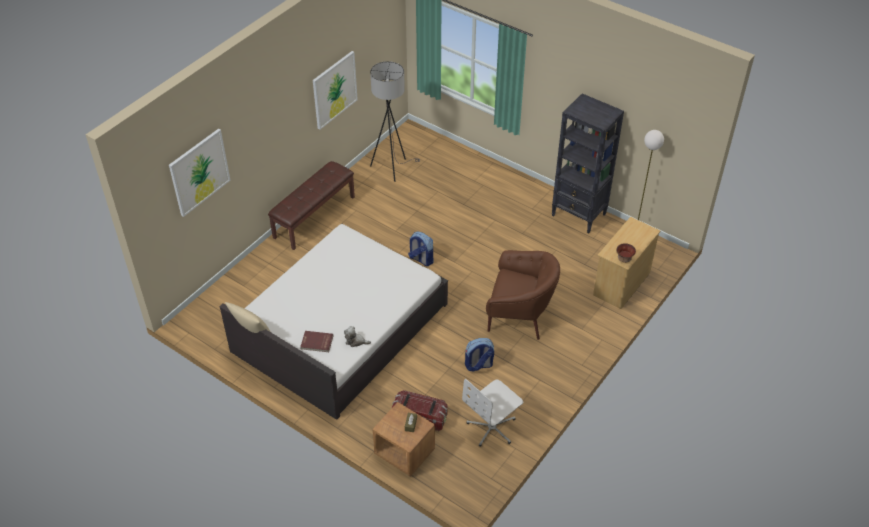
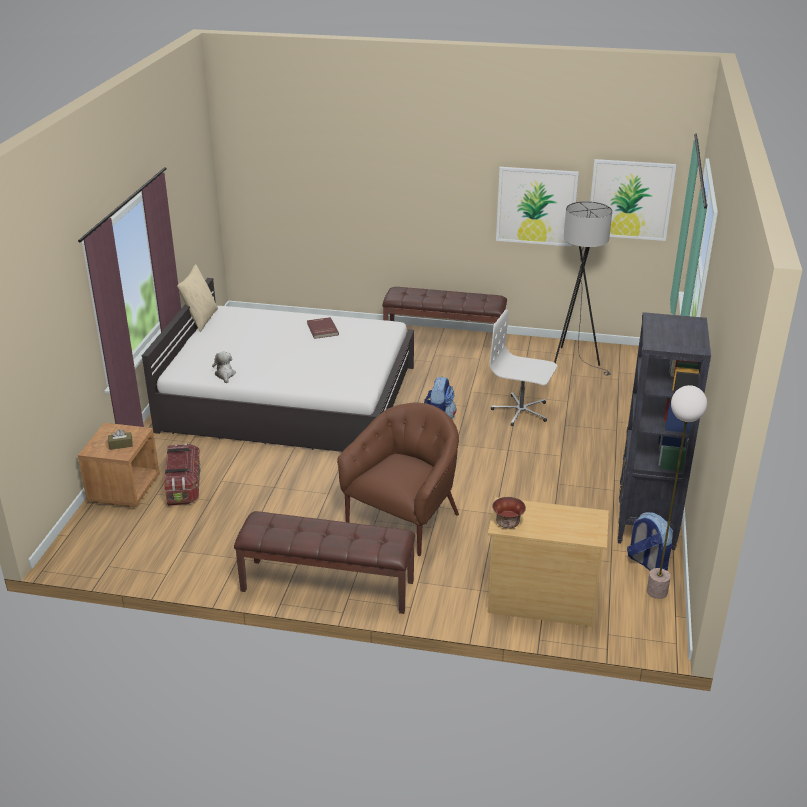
camera: 65 degrees right, 15 degrees down
(199, 172) = (307, 163): picture -> picture (630, 199)
(316, 342) = (209, 354): red book -> red book (321, 329)
(478, 365) = (291, 508): backpack -> backpack (647, 563)
(492, 428) = (192, 546): white office chair -> white office chair (521, 411)
(519, 314) = (404, 519): brown armchair -> brown armchair turned 135 degrees counterclockwise
(566, 371) = (327, 586): none -> brown bench

